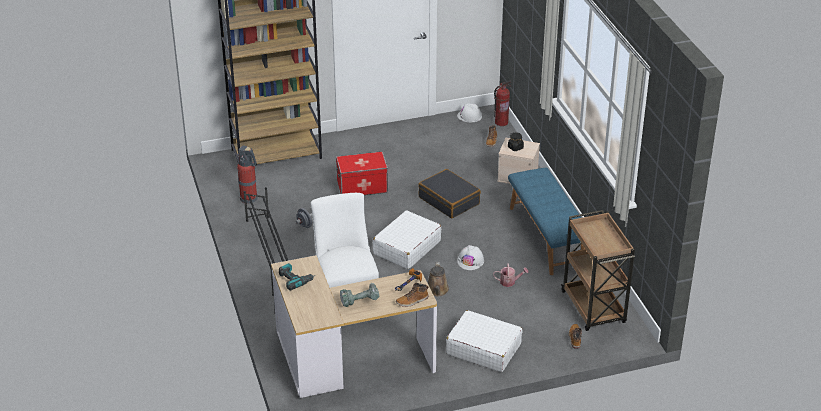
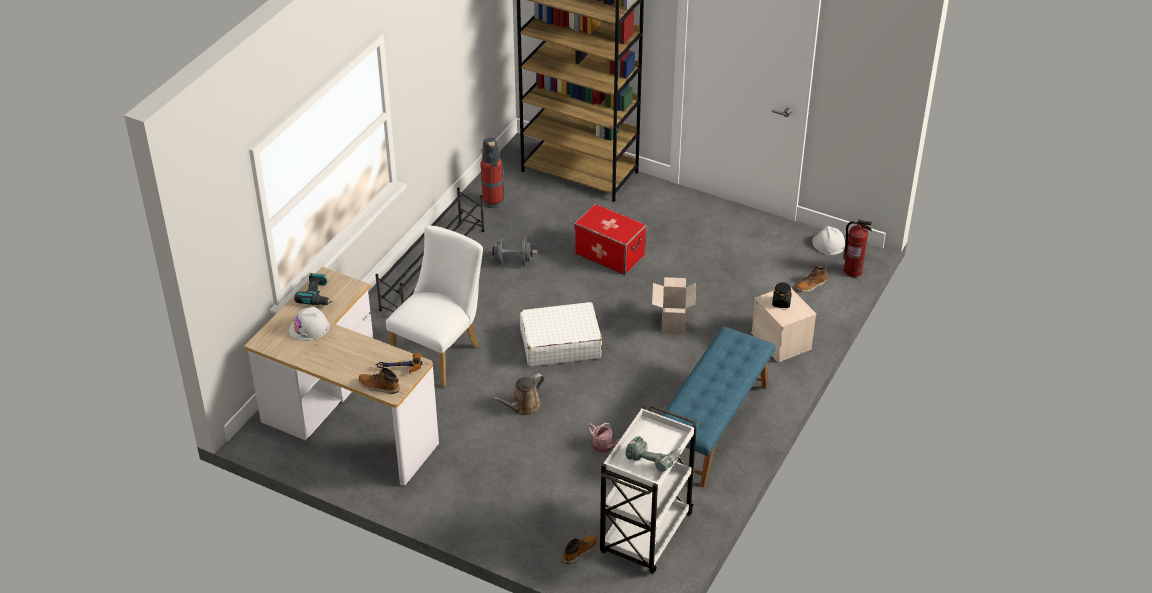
camera: 45 degrees right, 5 degrees up
(359, 299) = (338, 352): power drill -> power drill (653, 460)
(449, 200) = (672, 322): black suitcase -> cardboard box
(470, 261) = (599, 399): white hard hat -> white hard hat (309, 328)
(483, 349) = (479, 496): white suitcase -> none
(594, 308) = (645, 535): brown cart -> white cart

